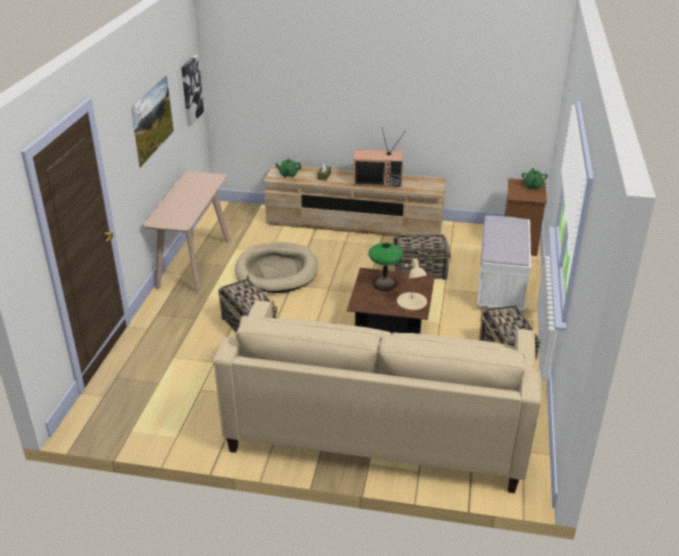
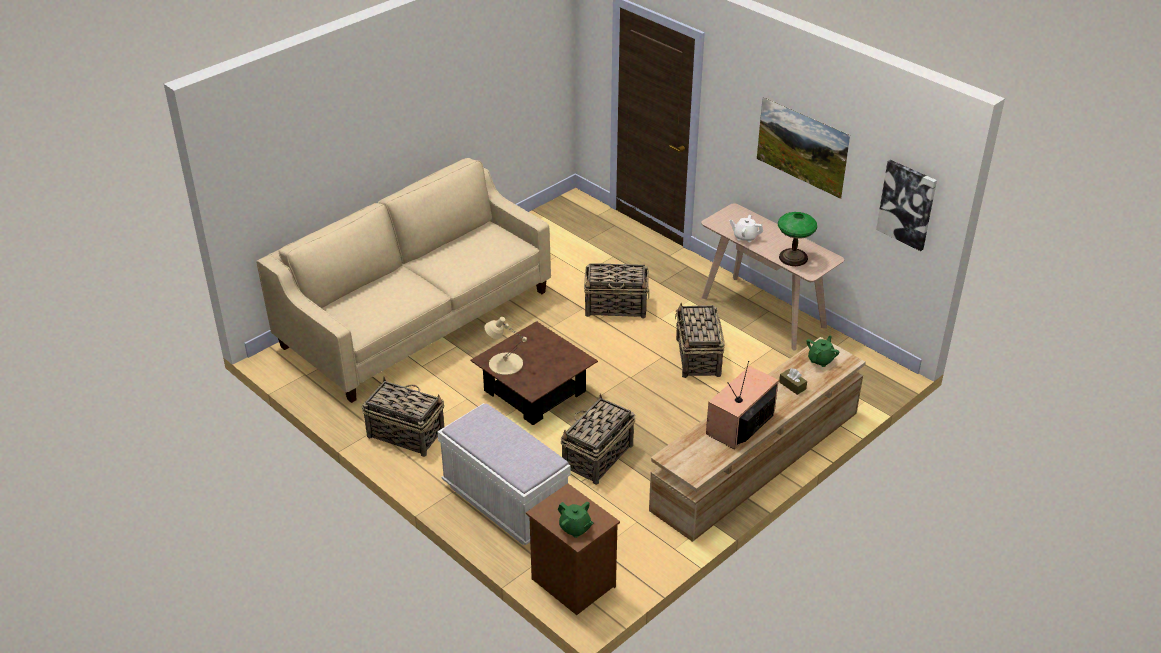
camera: 125 degrees right, 5 degrees up
(192, 208) = (745, 237): none -> white teapot
(276, 271) = (698, 358): beige dog bed -> basket
(384, 283) = (552, 361): table lamp -> table lamp (793, 257)

